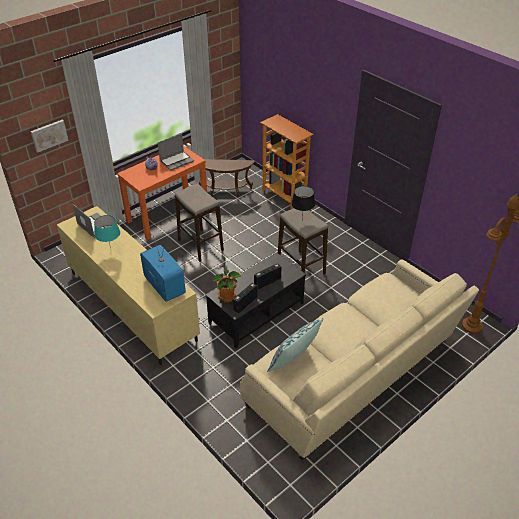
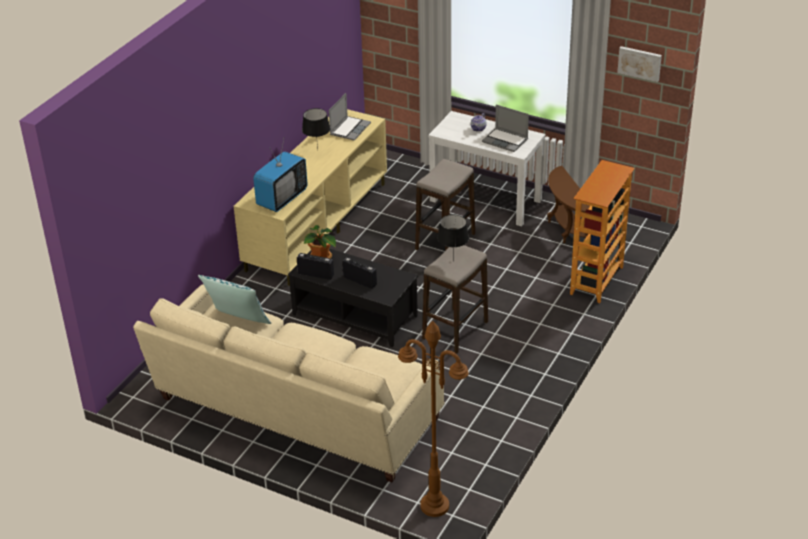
camera: 70 degrees right, 5 degrees down
(49, 135) = (397, 23): picture -> picture (640, 63)
(111, 250) = (318, 151): turquoise table lamp -> black table lamp
(168, 214) = (486, 200): orange console table -> white console table

